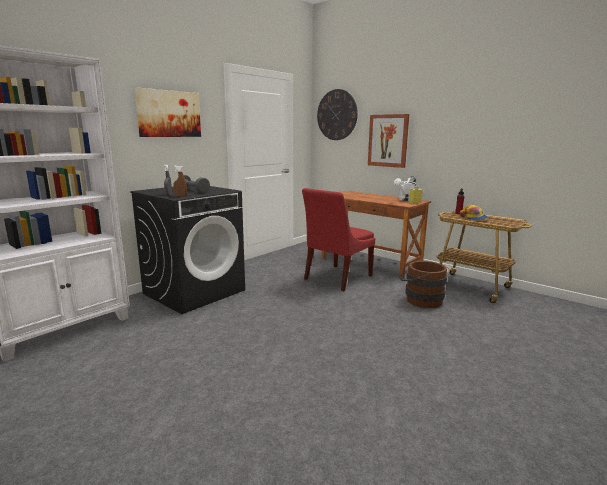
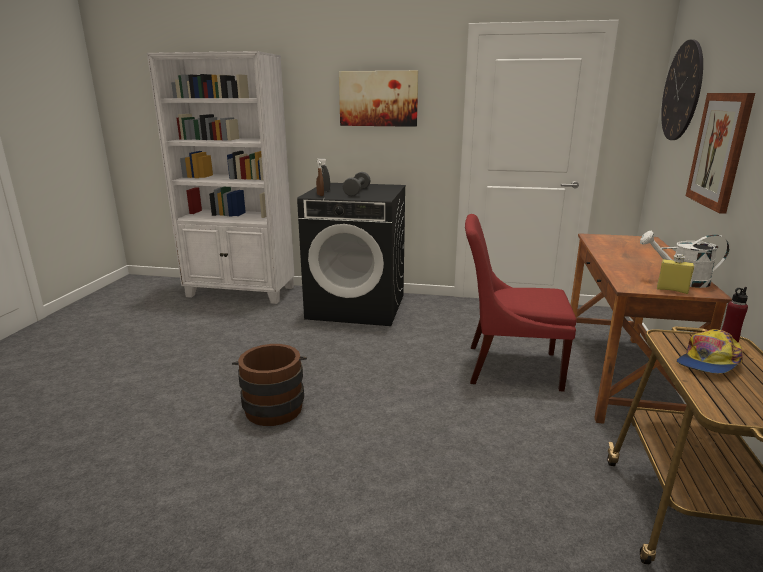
camera: 60 degrees right, 5 degrees up
(420, 300) = (529, 459): brown bucket -> brown bucket (274, 405)

